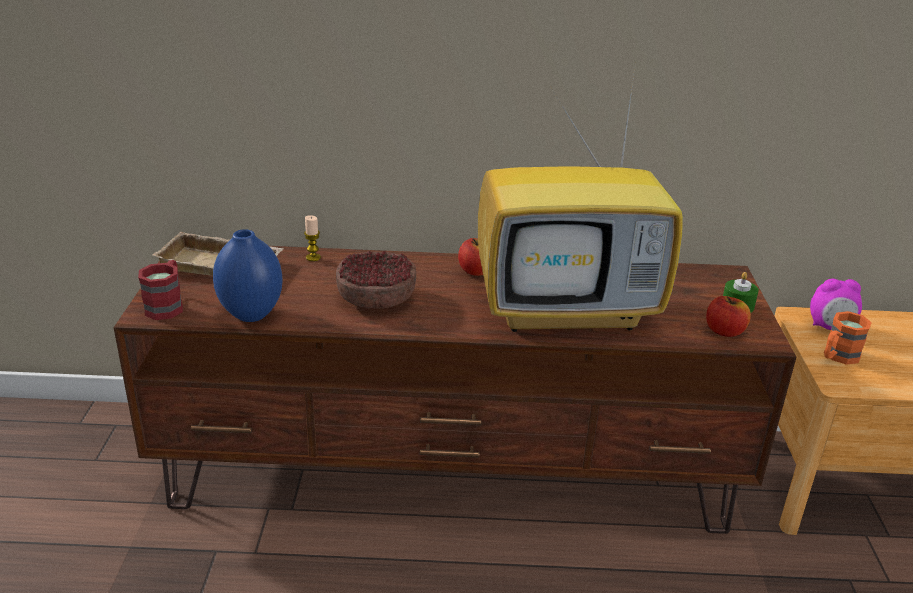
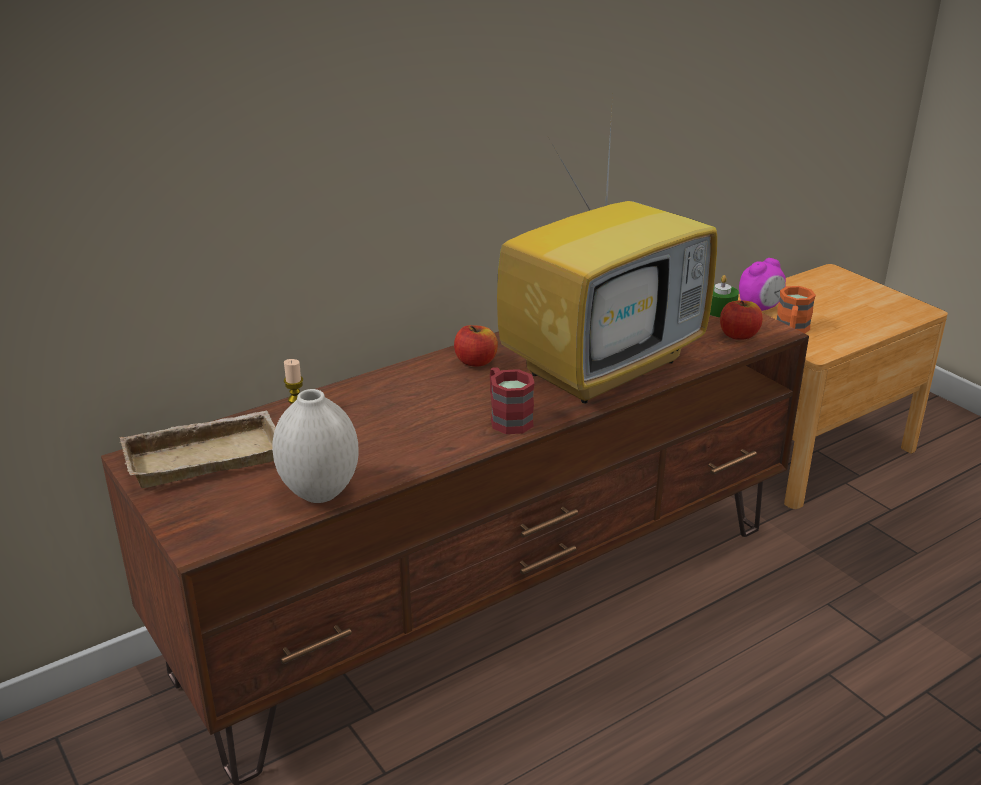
camera: 35 degrees left, 0 degrees up
(167, 305) = (210, 523): red mug -> red mug (507, 418)
(250, 314) = (319, 493): blue vase -> white vase
(376, 297) = (419, 423): bowl -> none

